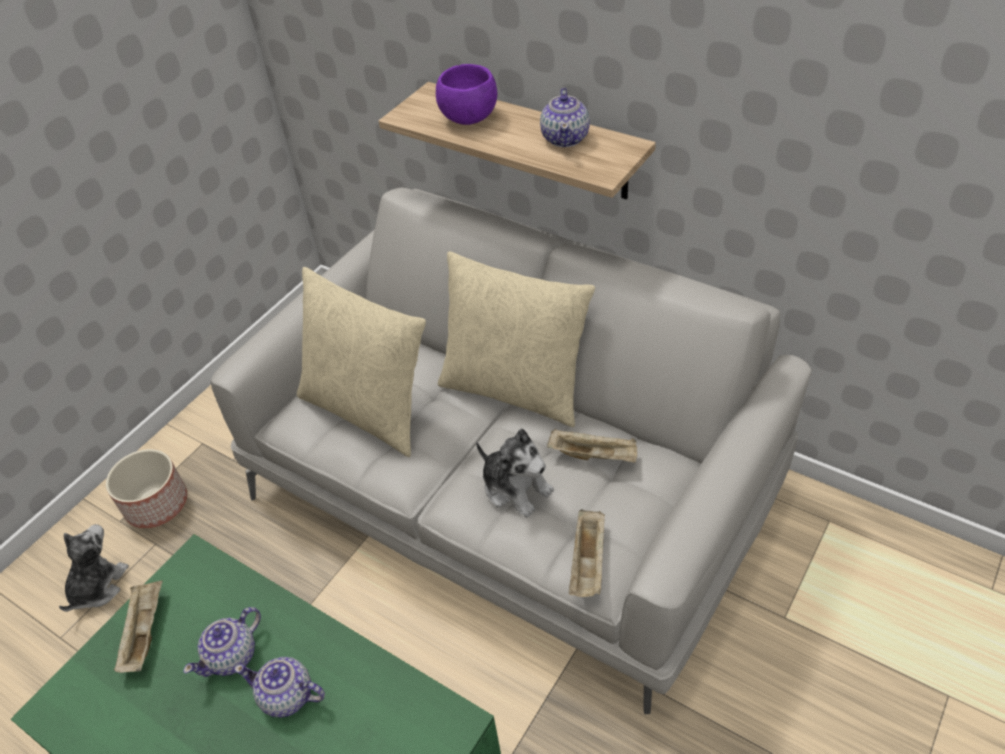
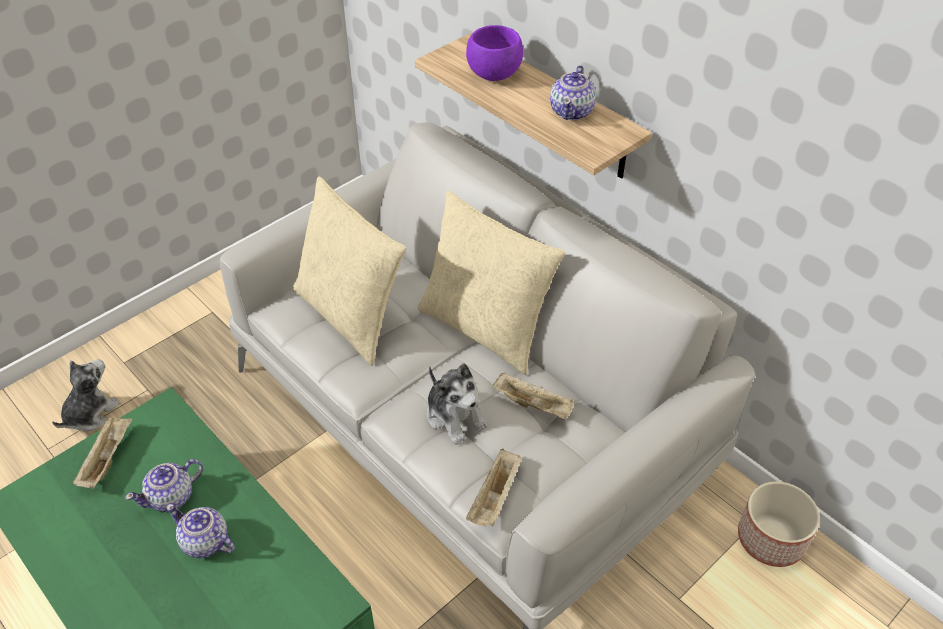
camera: 10 degrees right, 0 degrees up
(158, 504) = (159, 356): planter -> planter (772, 538)

